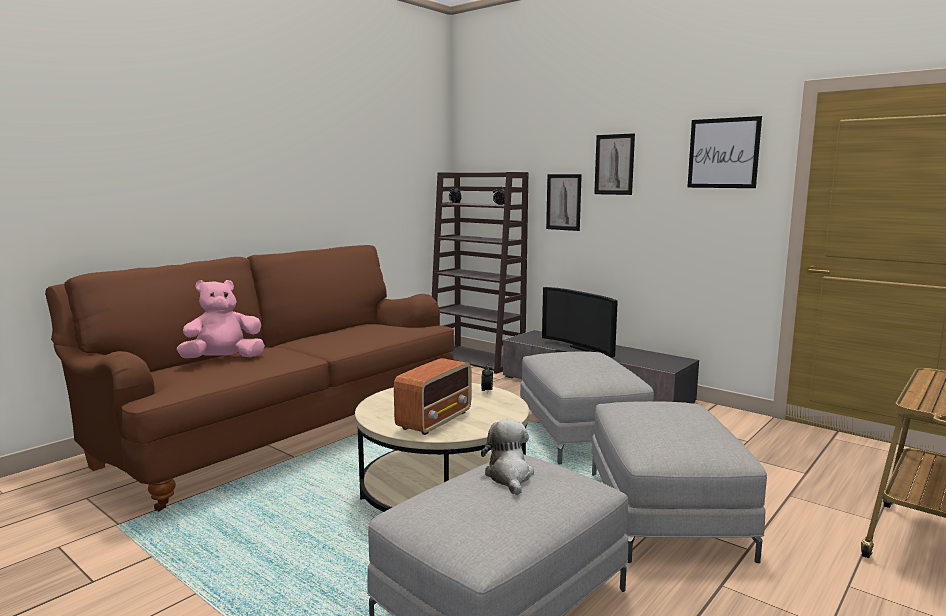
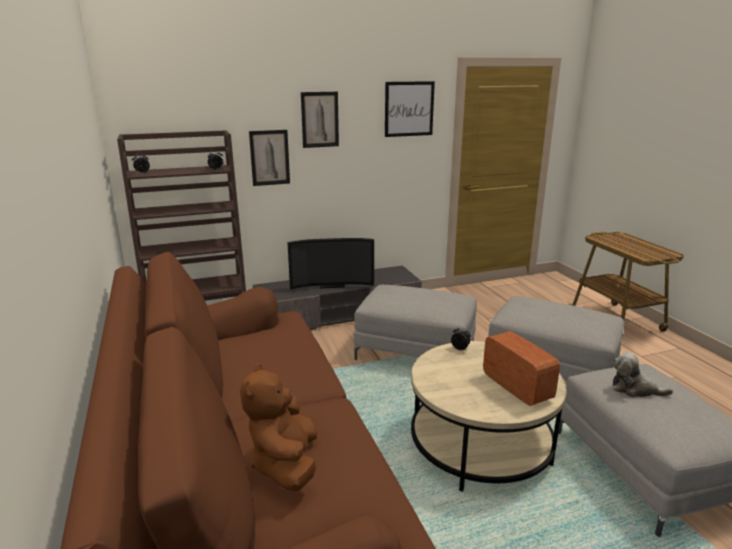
camera: 60 degrees left, 10 degrees up
(223, 360) = (285, 464): pink plush toy -> brown plush toy

